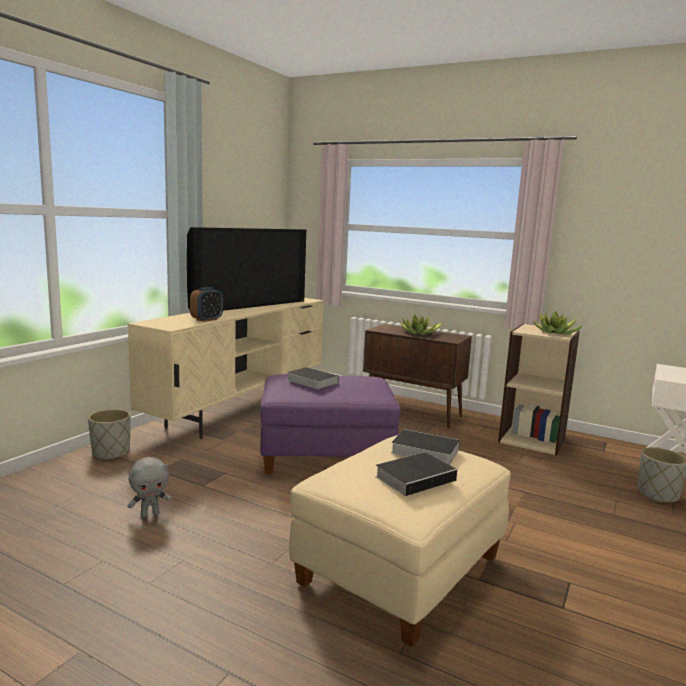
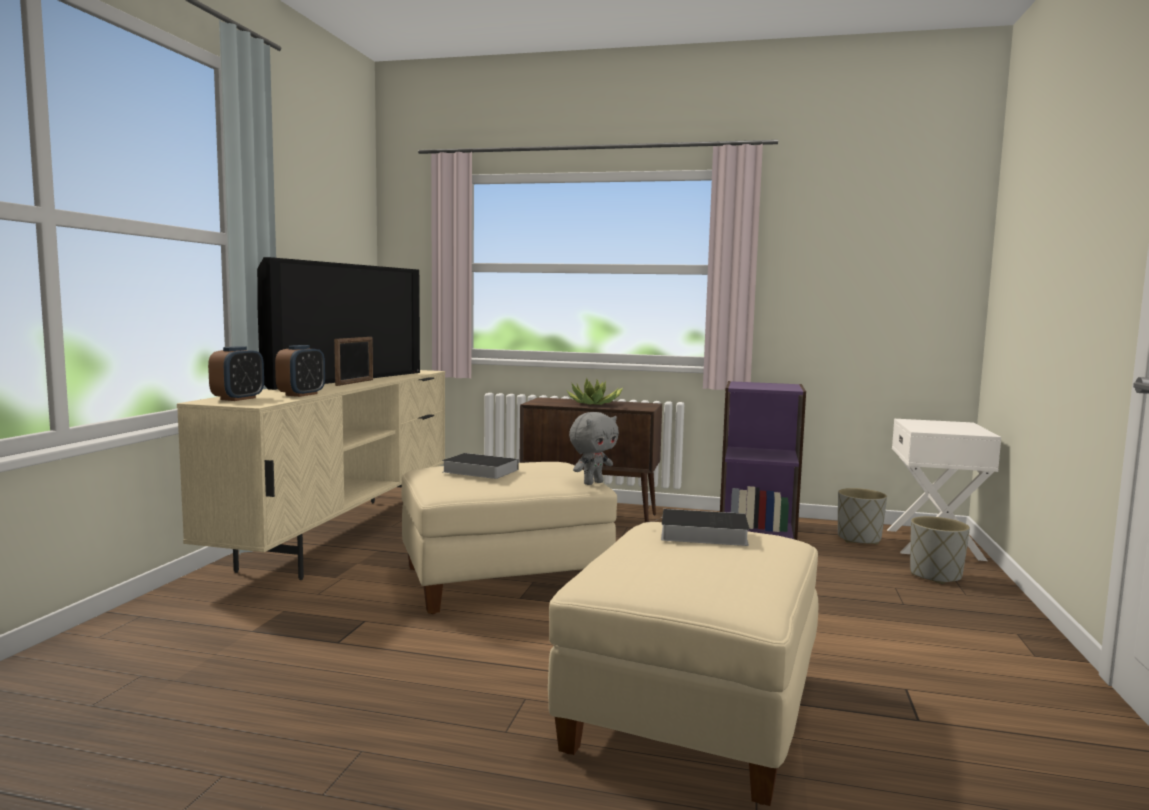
camera: 15 degrees left, 5 degrees down
(111, 453) = (158, 616): grey planter -> grey planter (858, 539)
(150, 514) = (272, 694): grey plush toy -> grey plush toy (592, 483)
(165, 321) = (238, 399): none -> alarm clock
(251, 309) = (355, 382): none -> picture frame
(326, 456) = (503, 581): purple ottoman -> beige ottoman
(416, 477) = (723, 563): book -> none
(532, 439) = (757, 532): beige bookcase -> purple bookcase
(555, 333) = (778, 387): potted plant -> none

